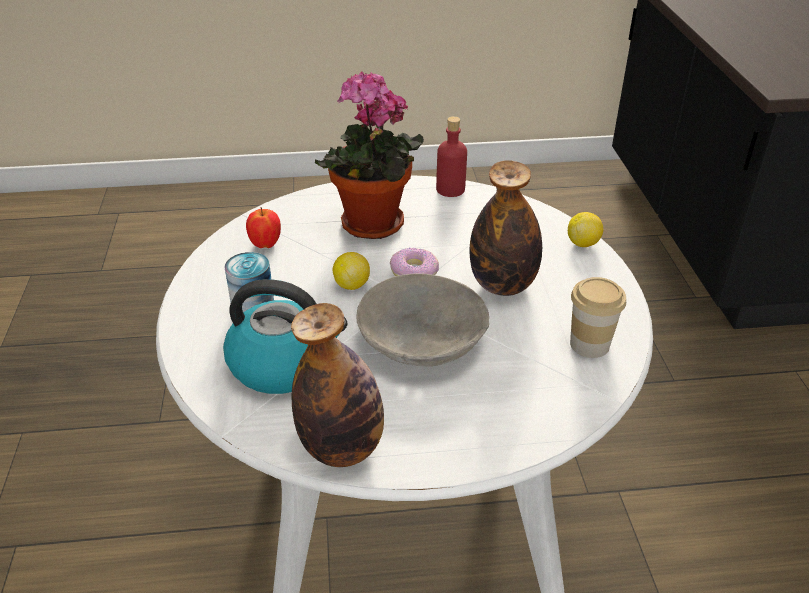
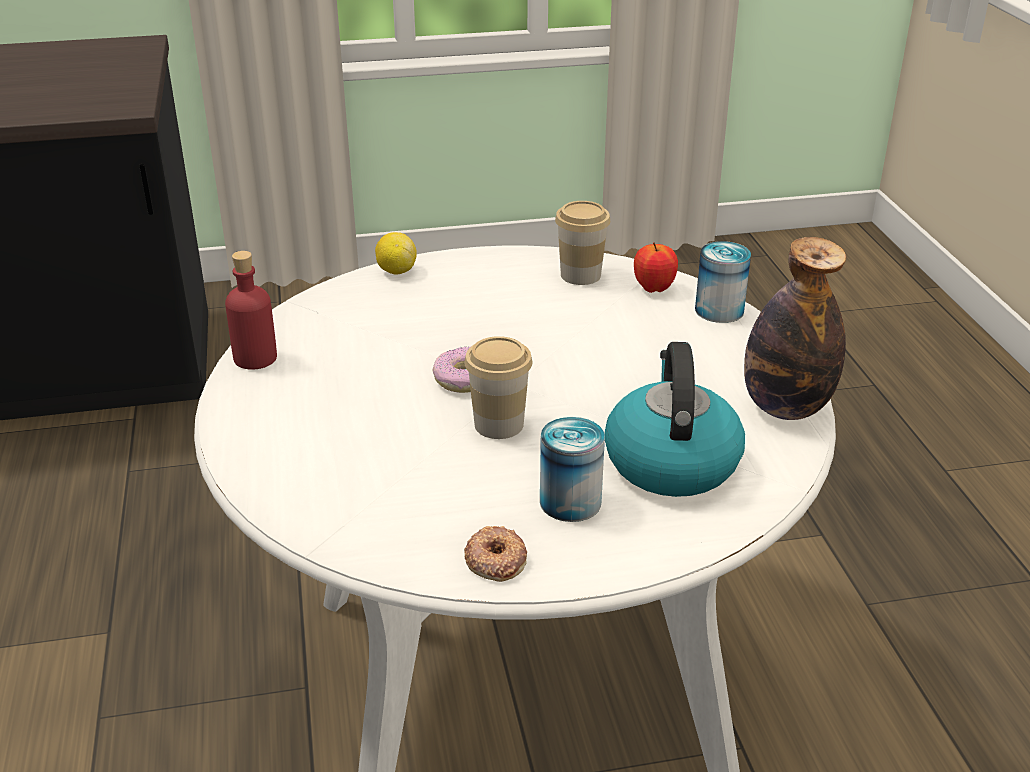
camera: 95 degrees left, 5 degrees down
(209, 277) = (495, 560): none -> donut
(265, 244) = (402, 514): apple -> apple (654, 289)
(352, 285) = (499, 424): lemon -> cup
(371, 227) = (355, 419): potted plant -> none
(420, 342) = (602, 369): grey bowl -> none
(502, 285) = (486, 320): bottle -> none
(524, 433) = (719, 310): none -> can

